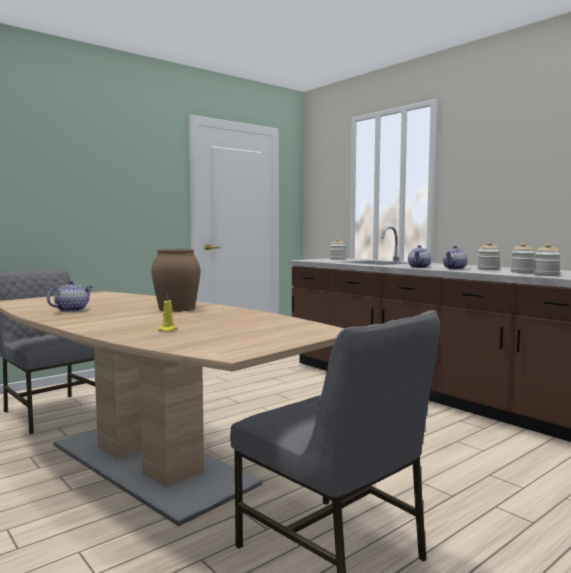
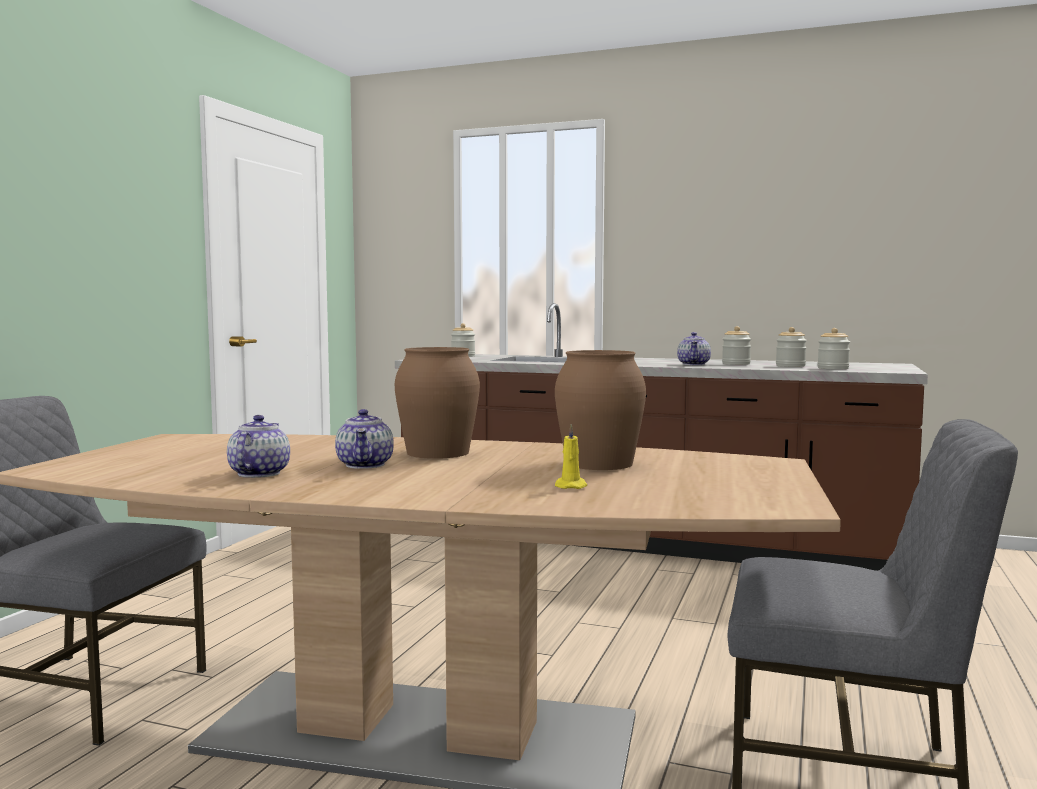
camera: 30 degrees left, 0 degrees up
(229, 321) = (598, 463): none -> brown vase
(419, 267) = (643, 364): teapot -> teapot (365, 465)

